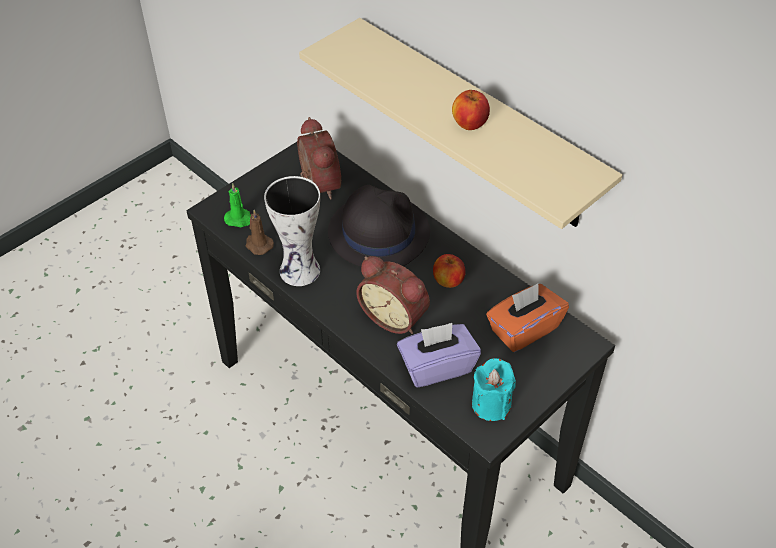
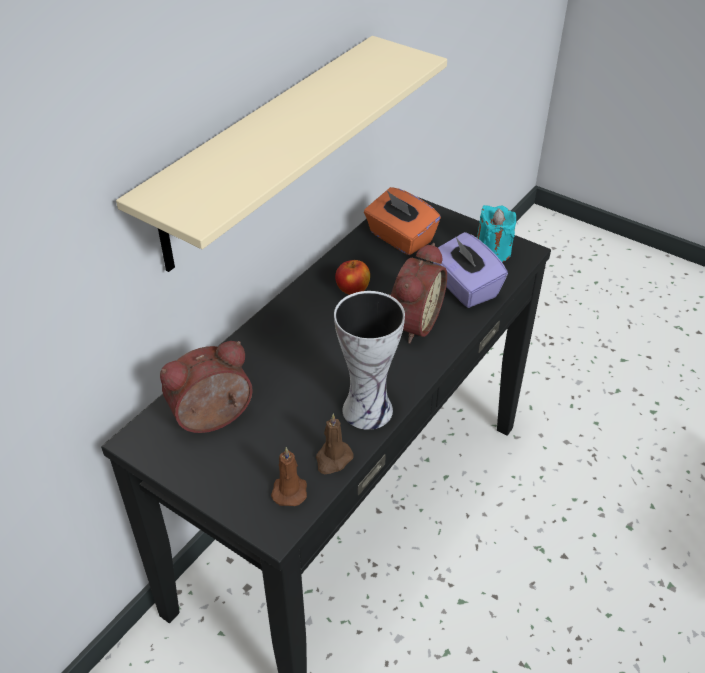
camera: 100 degrees left, 5 degrees down
(240, 219) = (290, 490): green candle -> brown candle
(378, 232) = (290, 350): black hat -> none
(469, 124) = (324, 107): apple -> none

